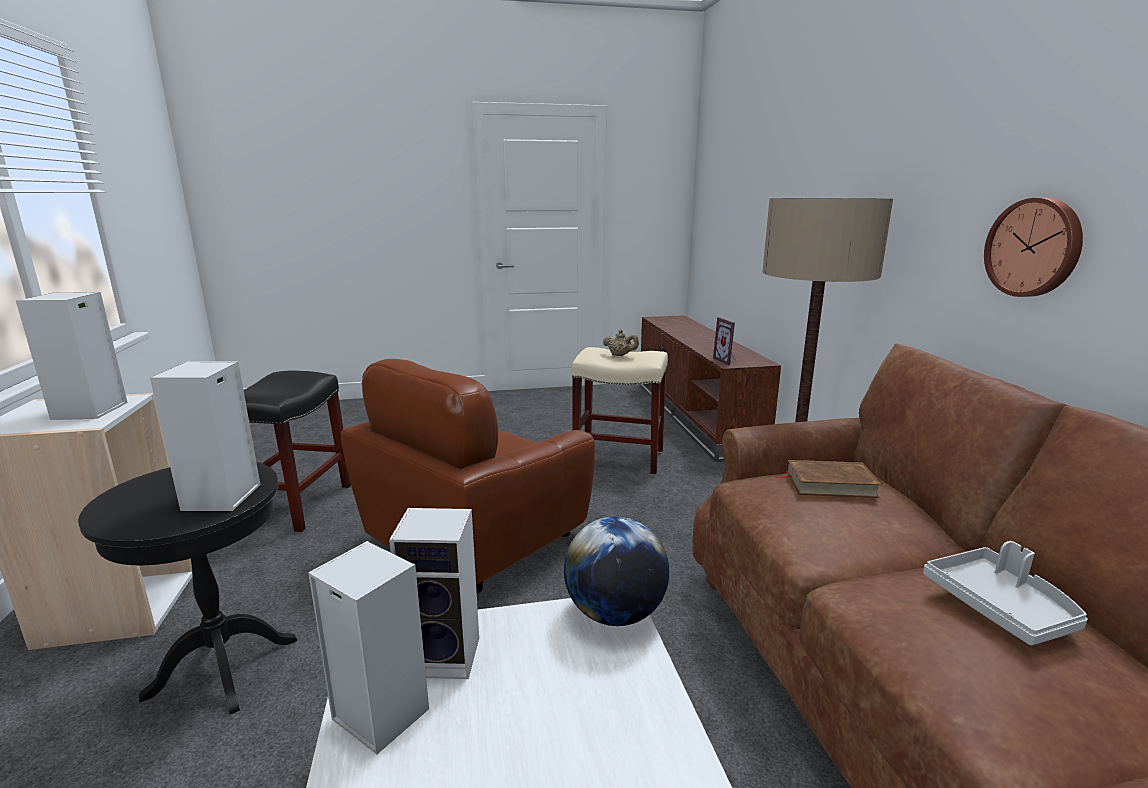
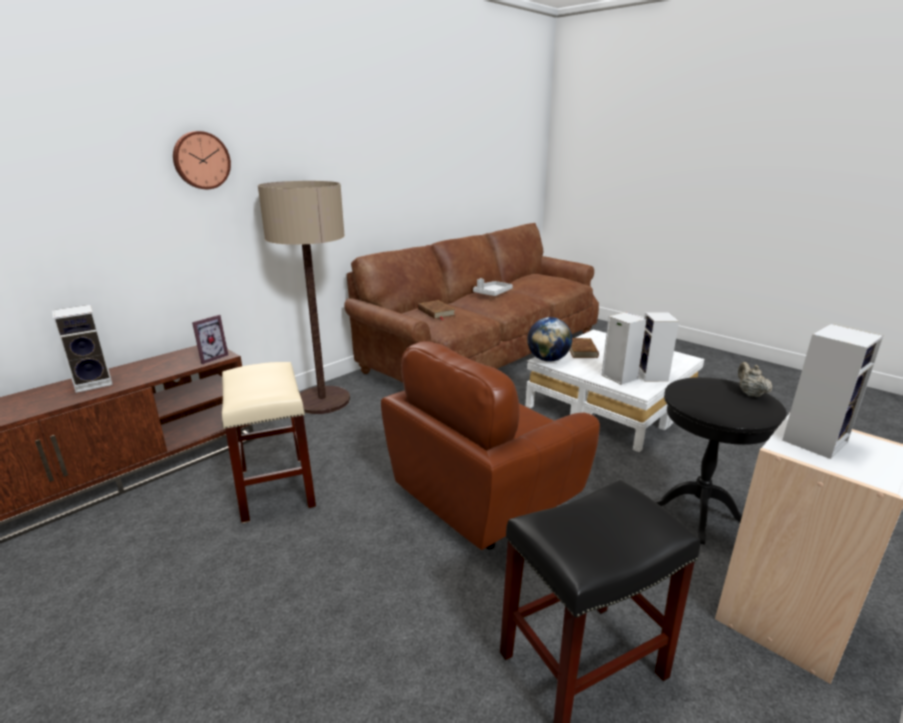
camera: 125 degrees left, 5 degrees up
(222, 498) = (701, 387): speaker -> speaker (95, 382)
(476, 539) = (486, 496): brown armchair -> brown armchair turned 135 degrees clockwise
(614, 699) = (582, 350): none -> brown book
(620, 355) = (264, 380): beige teapot -> beige teapot (750, 393)
(1034, 247) = (373, 195): wall clock -> wall clock (201, 160)

